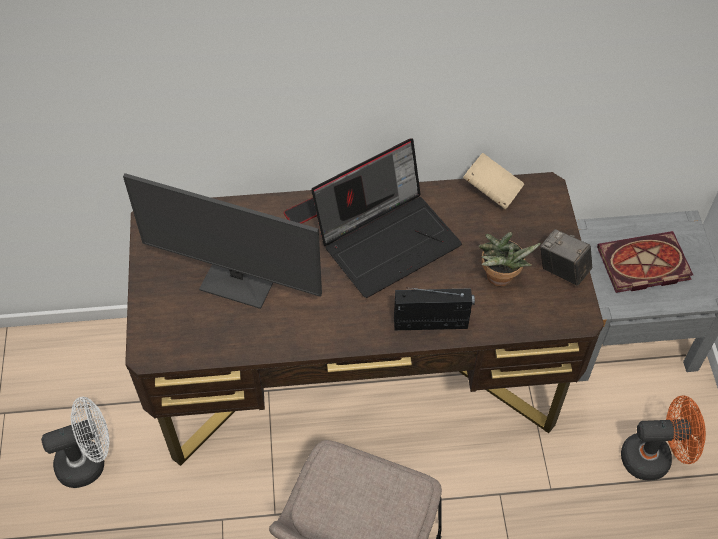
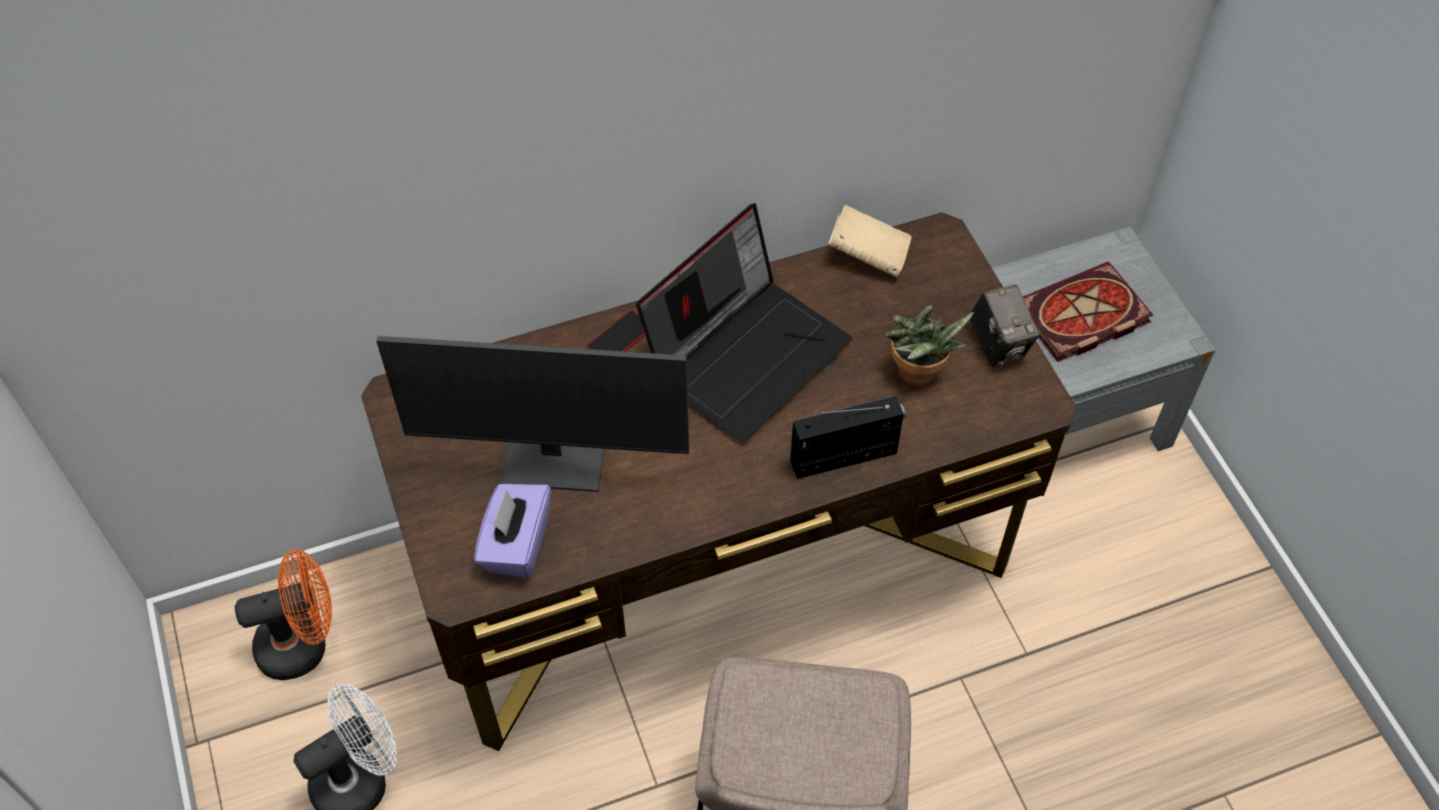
camera: 15 degrees left, 0 degrees up
(197, 331) = (516, 544): none -> purple tissue box
(562, 270) = (998, 345): camera -> camera turned 135 degrees counterclockwise
(654, 457) = (1150, 577): orange fan -> orange fan (303, 644)

